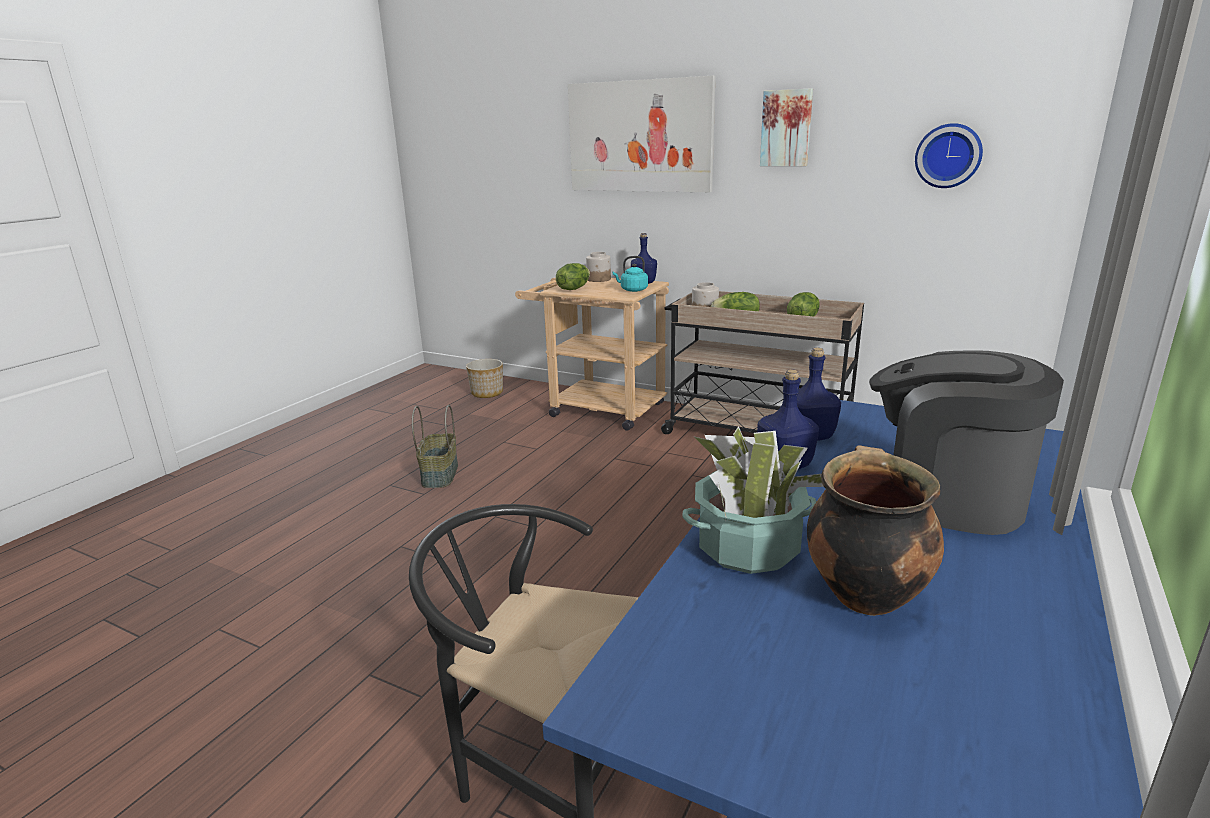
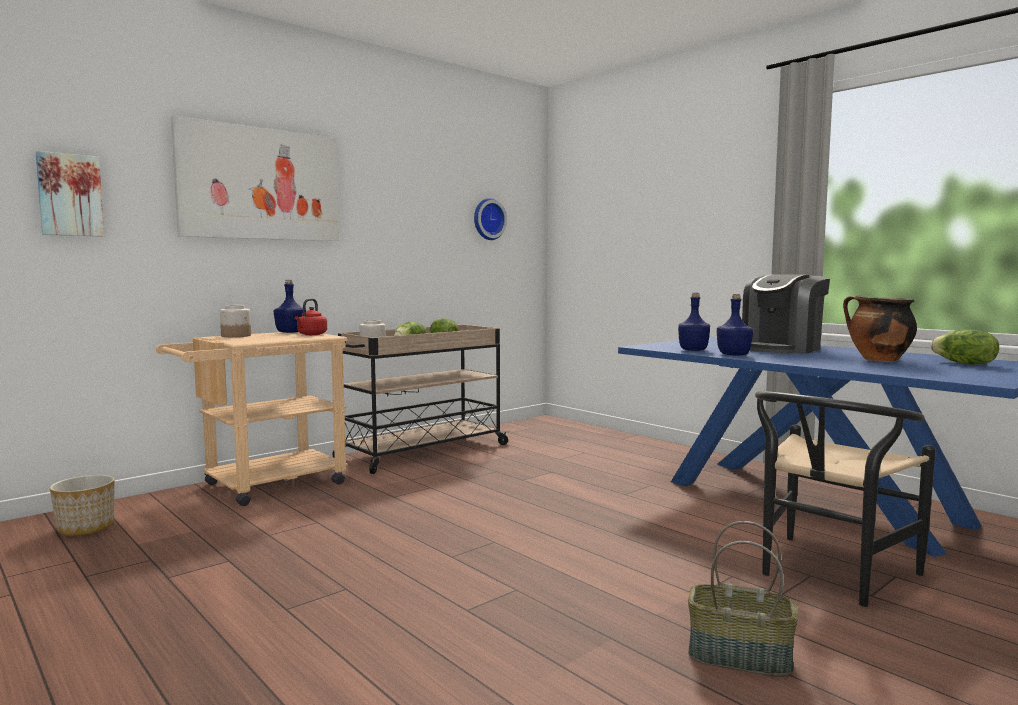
camera: 70 degrees left, 15 degrees down
(439, 475) = (304, 576): basket -> basket (738, 657)
(573, 288) = (255, 340): lettuce -> lettuce (964, 364)
(632, 290) = (311, 334): turquoise kettle -> red kettle
(748, 548) = (837, 364): potted plant -> none
(786, 128) = (392, 190): picture -> picture (70, 195)

